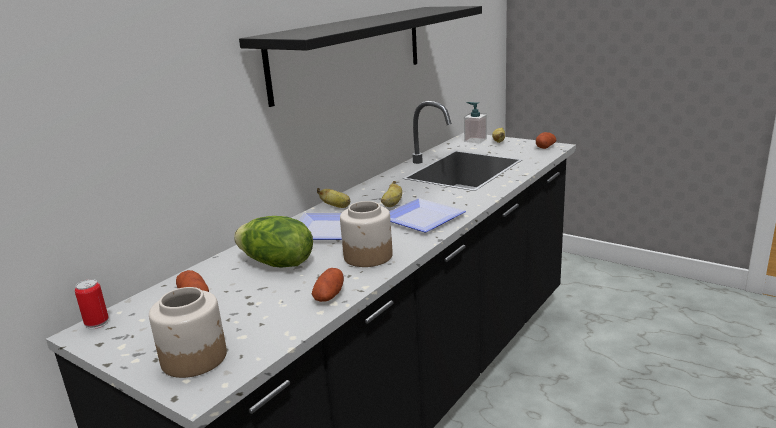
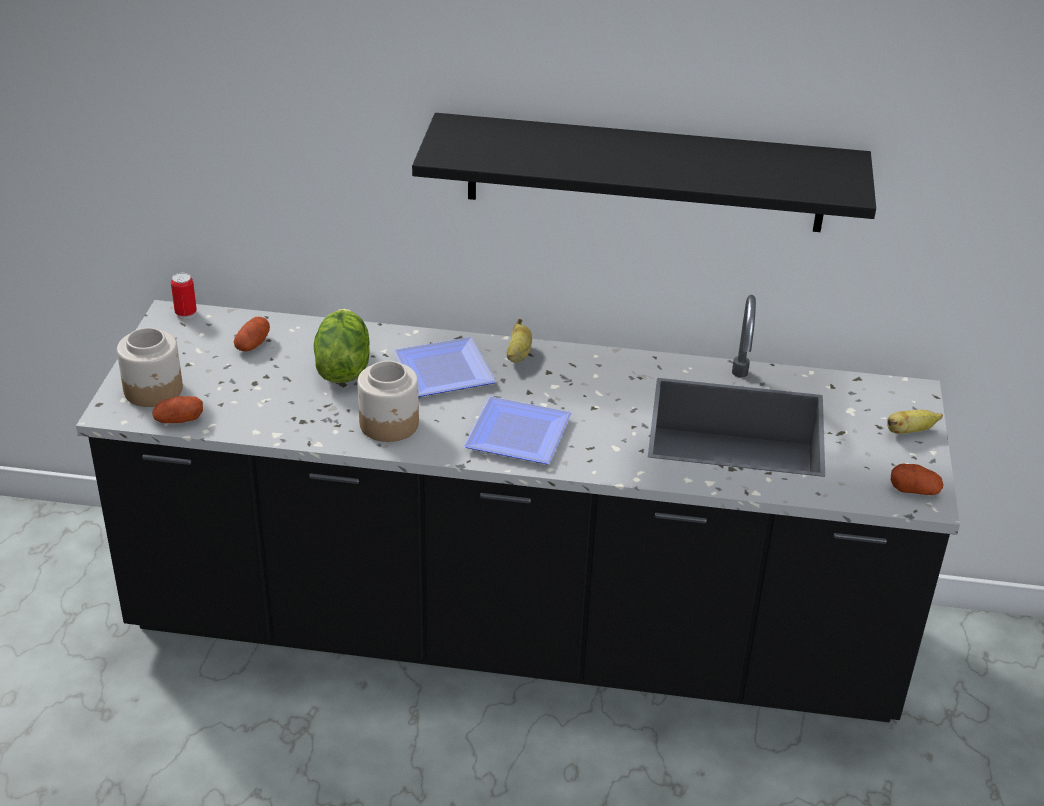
camera: 60 degrees right, 15 degrees up
(329, 295) = (289, 426): potato -> potato (179, 420)
(392, 204) = (552, 397): banana -> none
(475, 140) = (895, 404): soap dispenser -> none

